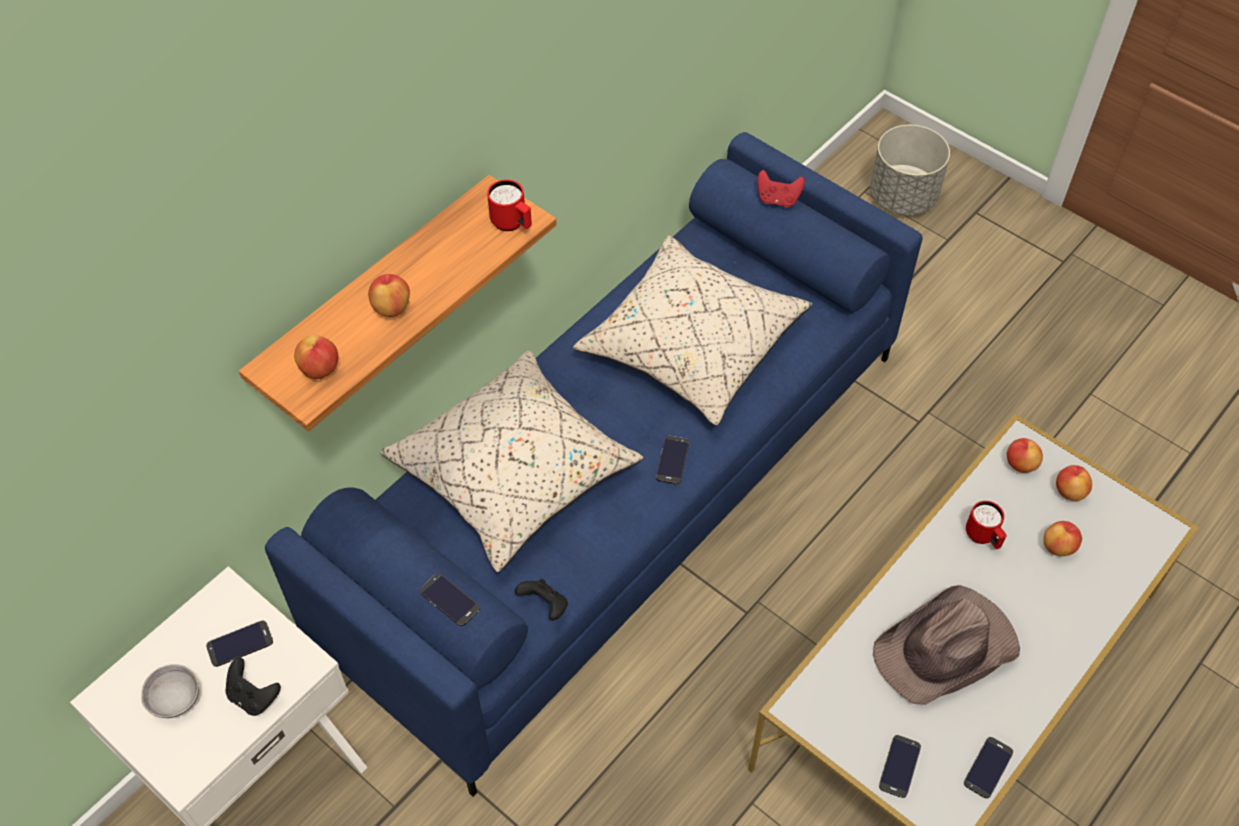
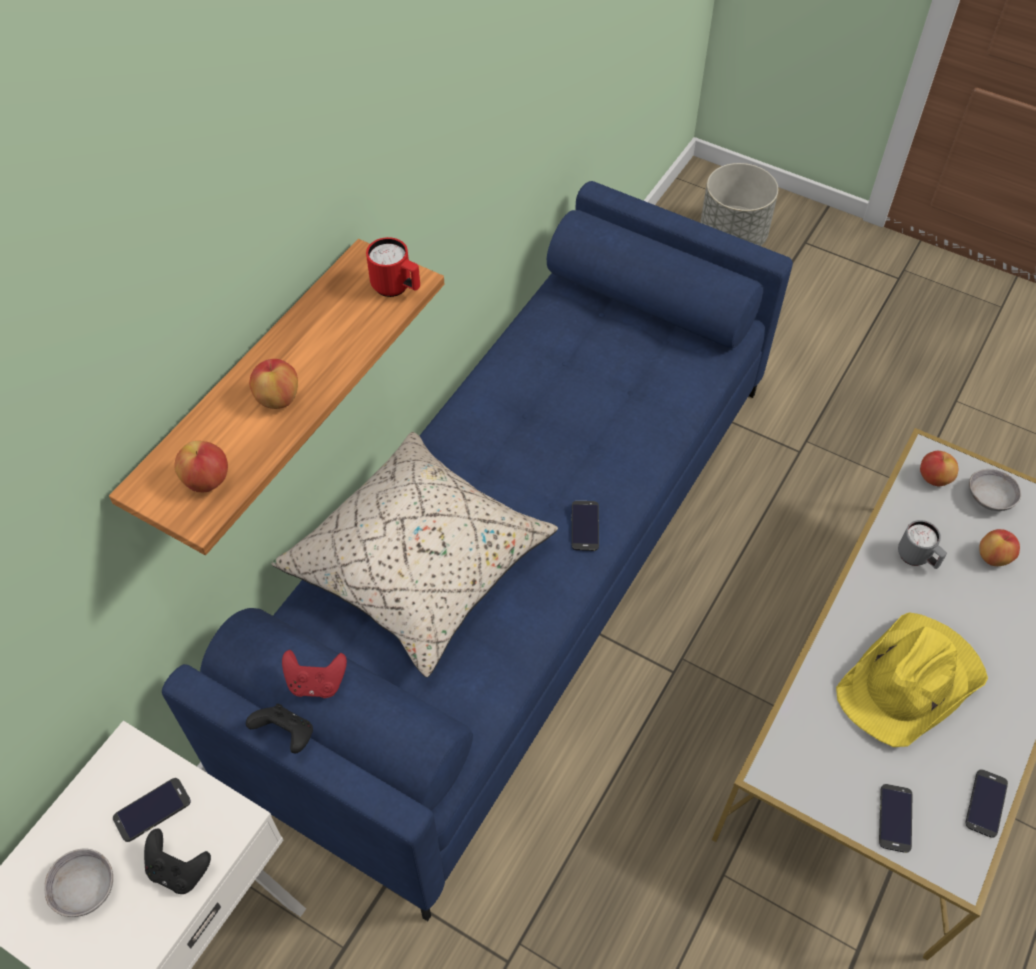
camera: 10 degrees left, 0 degrees up
(450, 600) = (385, 719): phone -> none
(545, 606) = (483, 705): black game controller -> black game controller (286, 735)
(691, 345) = (576, 403): beige pillow -> none
(778, 199) = (641, 242): red game controller -> red game controller (316, 683)
(947, 649) = (911, 682): brown hat -> yellow hat
(983, 537) = (917, 558): red mug -> grey mug
(1069, 491) = (989, 498): apple -> grey bowl

